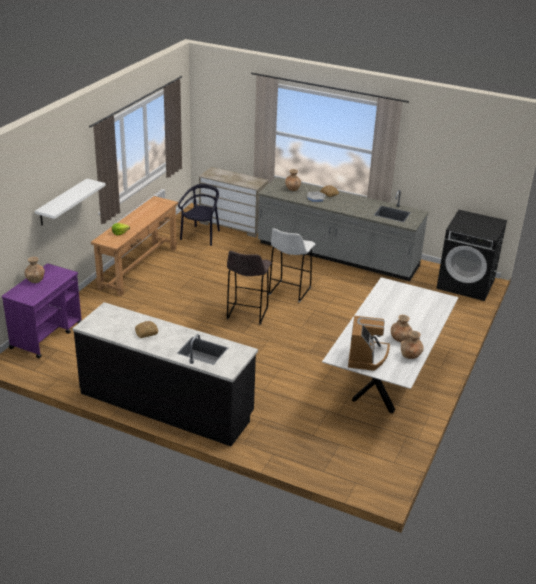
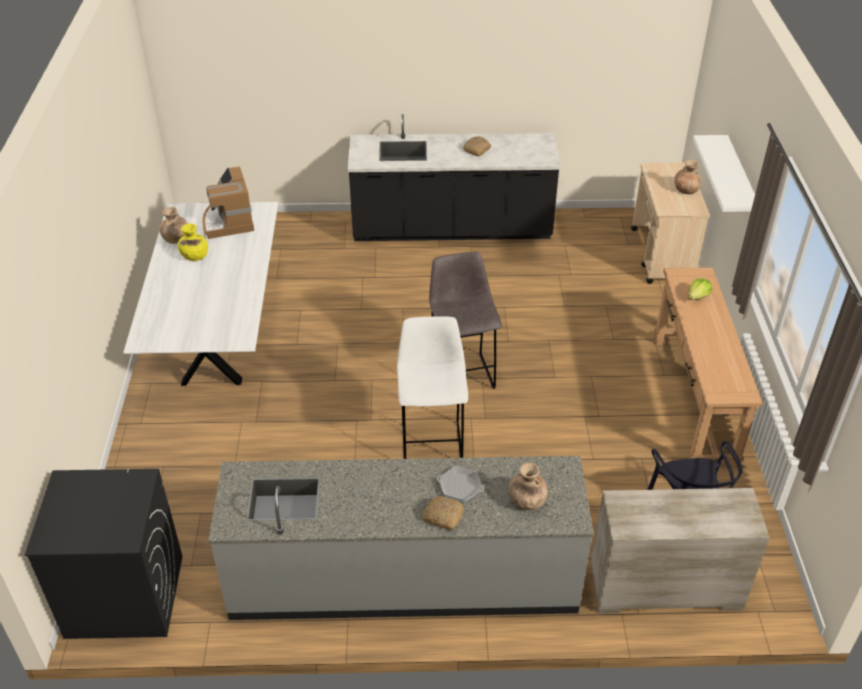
camera: 155 degrees right, 10 degrees up
(47, 335) = (662, 255): purple cart -> beige cart
(400, 339) = (194, 256): brown vase -> yellow vase

